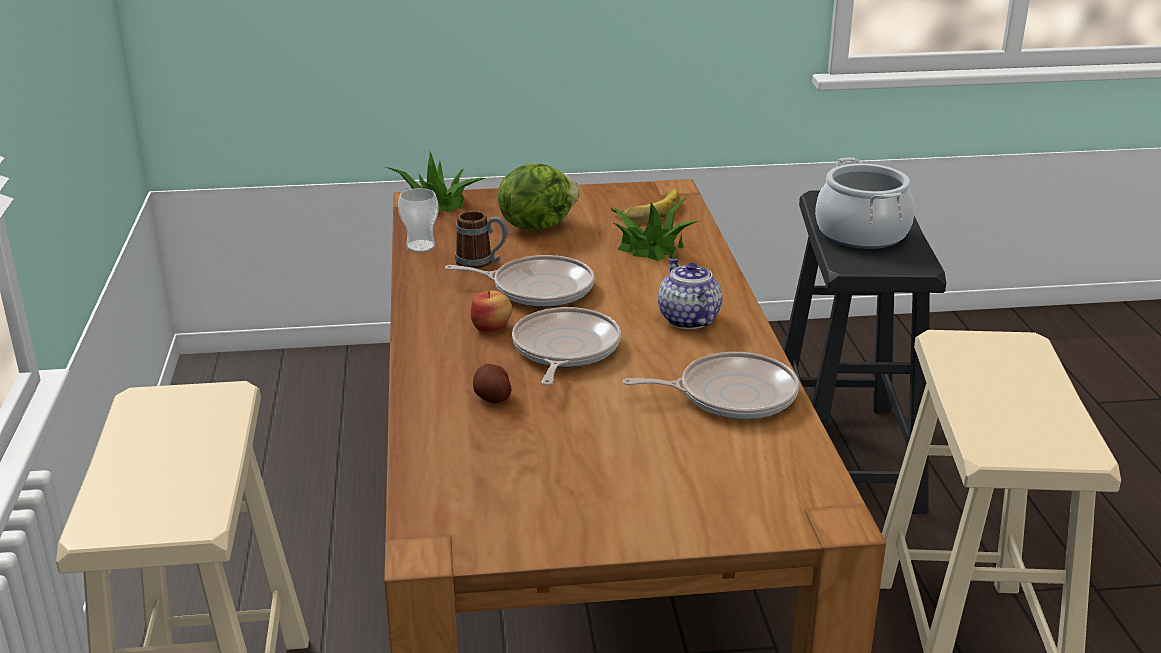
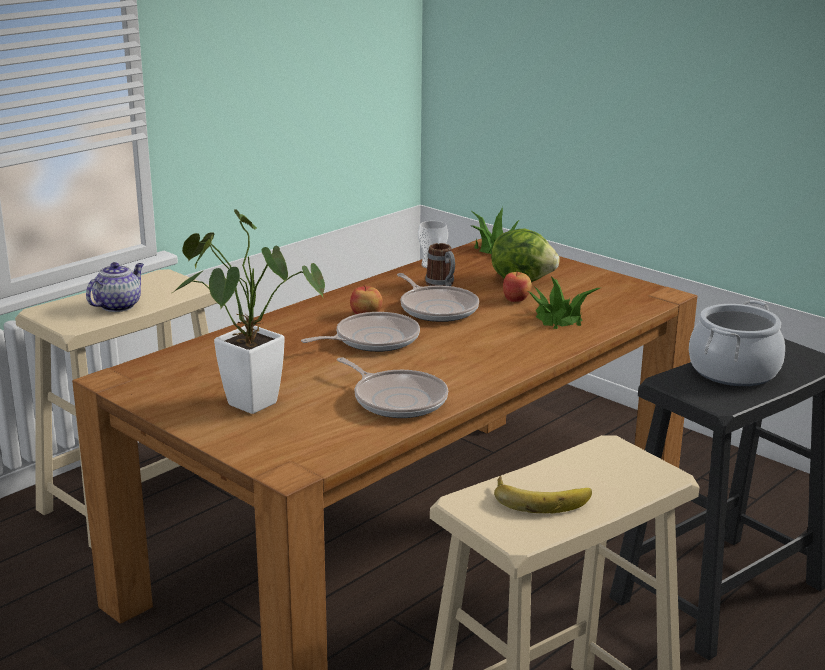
camera: 50 degrees right, 5 degrees down
(492, 397) = (286, 341): potato -> none
(577, 246) = (516, 299): none -> apple
(618, 480) = (245, 400): none -> potted plant
(648, 210) = (614, 299): banana -> banana (541, 498)
(687, 319) = (476, 358): teapot -> teapot (118, 306)

